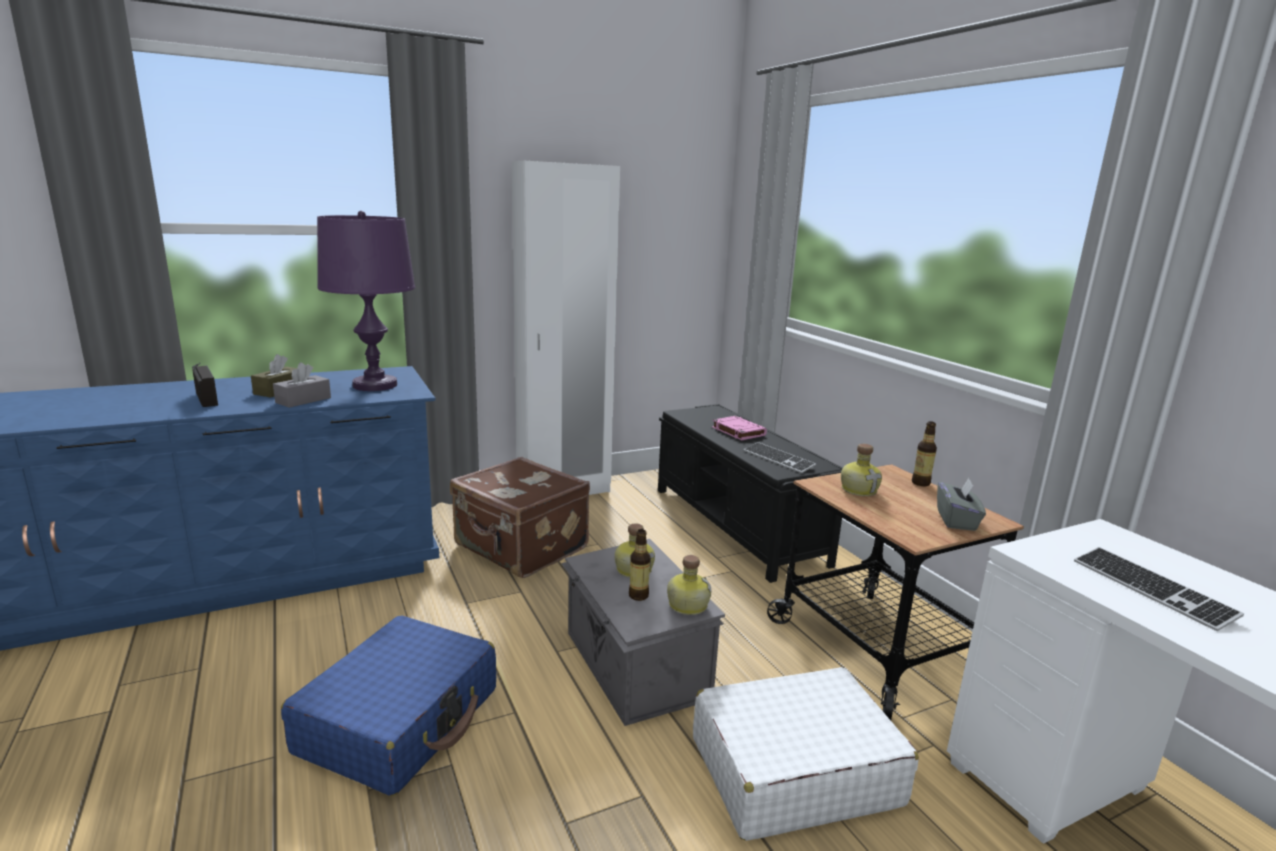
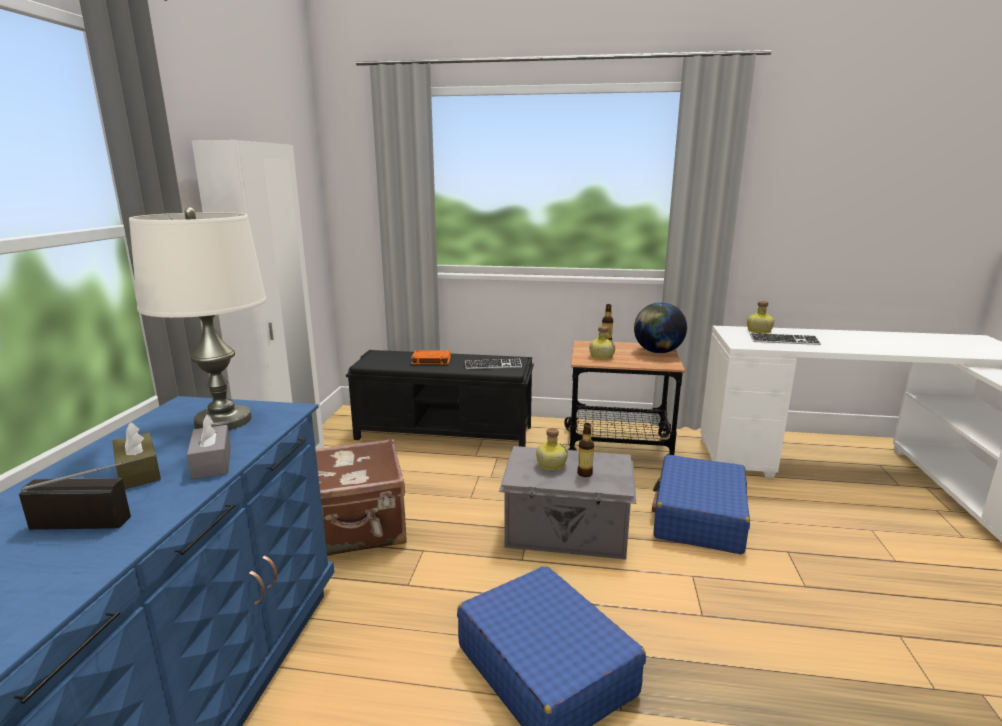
camera: 55 degrees left, 0 degrees up
(375, 385) = (223, 421): purple table lamp -> white table lamp
(687, 604) = (611, 461): bottle -> bottle (758, 331)
(738, 431) = (431, 360): pink book -> orange book
(793, 771) = (698, 517): white suitcase -> blue suitcase
(957, 520) = (657, 352): grey tissue box -> globe

